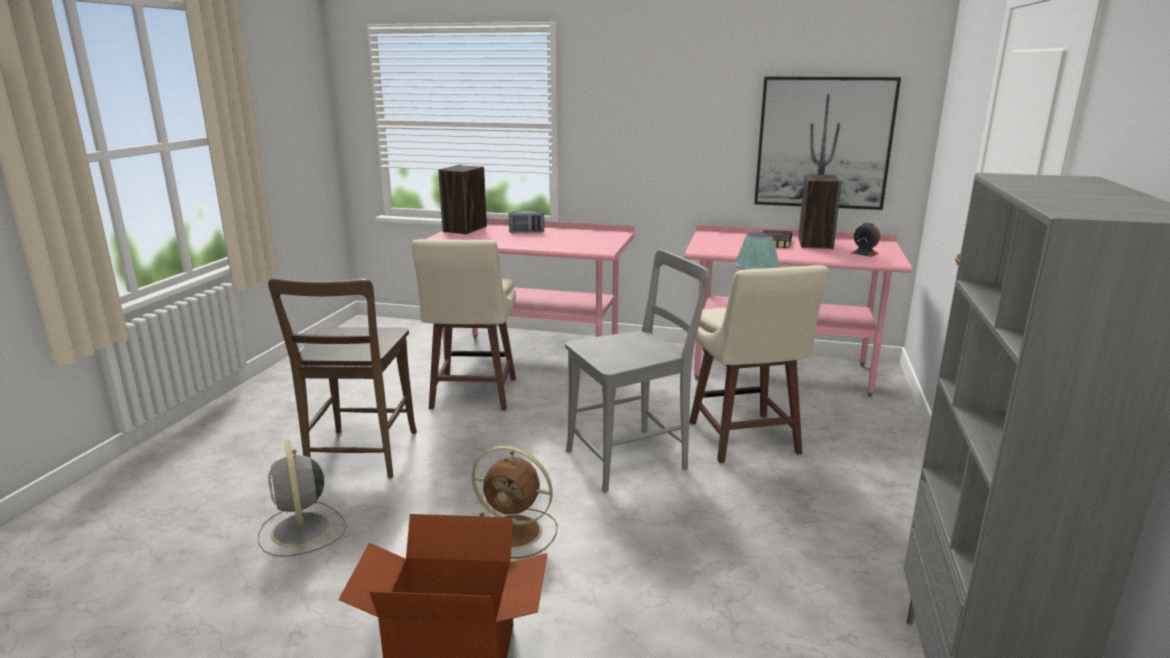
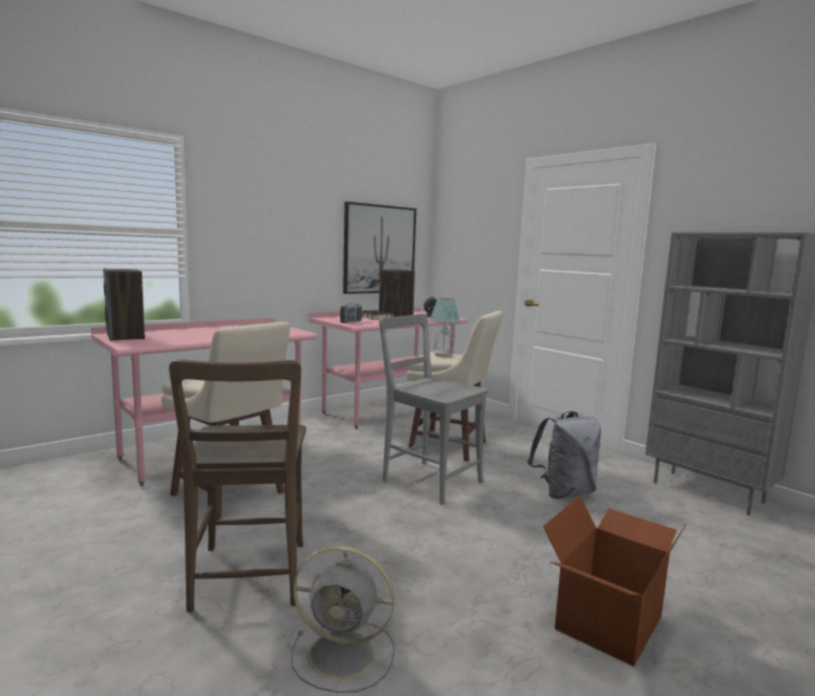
camera: 55 degrees left, 10 degrees down
(361, 457) = (248, 580): brown chair -> brown chair turned 45 degrees clockwise
(516, 532) = (473, 548): brown fan -> none
(526, 232) = (194, 331): radio -> radio (351, 322)
(632, 459) = (428, 480): grey chair -> grey chair turned 60 degrees counterclockwise
(736, 551) = (564, 492): none -> grey backpack

